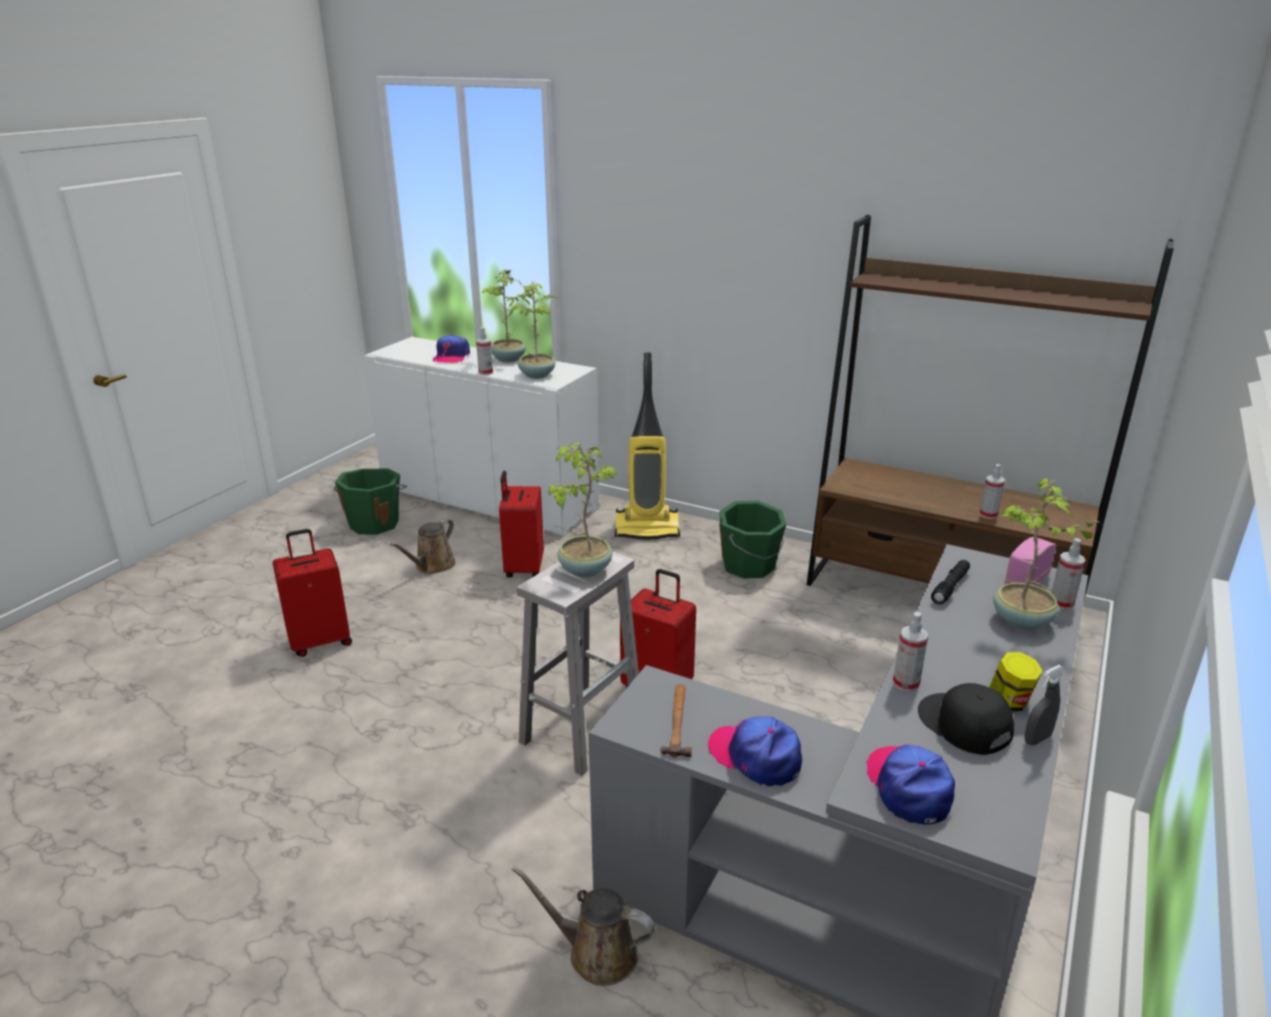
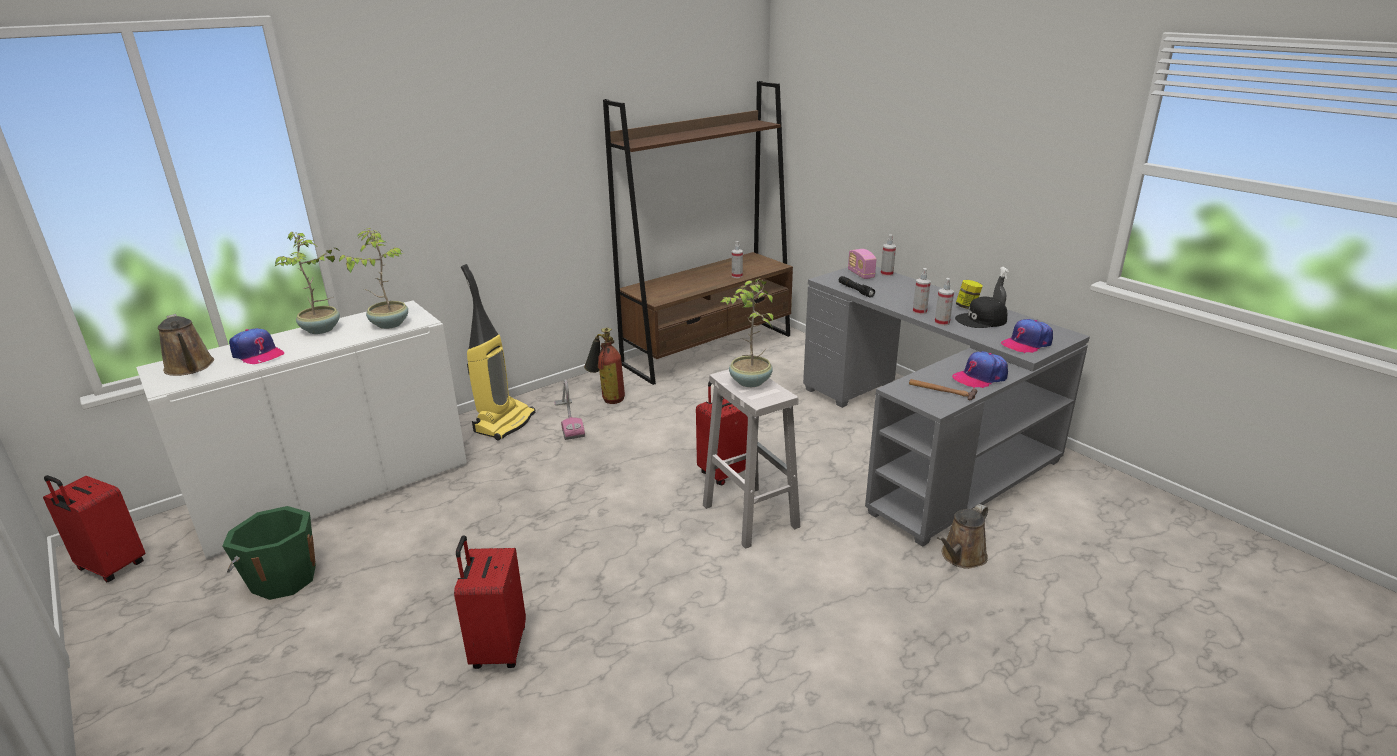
camera: 65 degrees left, 0 degrees up
(432, 566) = (430, 550): brown watering can -> brown watering can (190, 367)
(486, 372) = (341, 344): spray bottle -> spray bottle (919, 312)
(523, 568) = (496, 497): red suitcase -> red suitcase (111, 567)
(682, 559) = (569, 420): none -> vacuum cleaner
(749, 565) = (607, 397): green bucket -> fire extinguisher
(908, 787) = (1026, 343): cap -> cap turned 45 degrees counterclockwise
(1022, 622) = (899, 285): potted plant -> none

